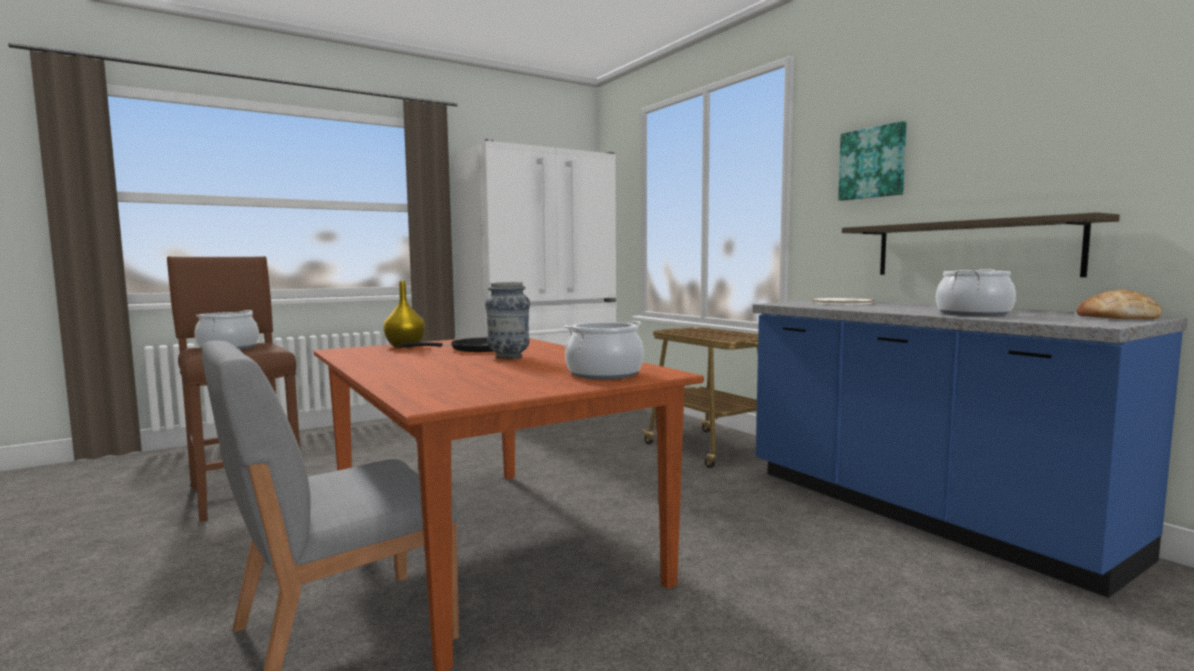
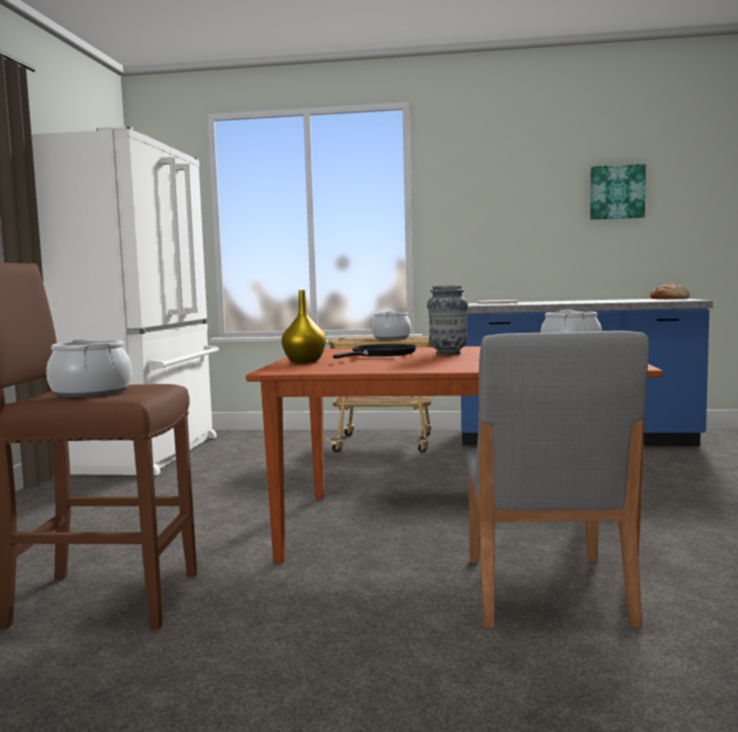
camera: 50 degrees left, 0 degrees up
(873, 163) = (489, 199): picture -> picture (616, 192)
(972, 249) = (565, 263): shelf -> none
(973, 314) = (616, 301): cooking pot -> cooking pot (391, 337)

